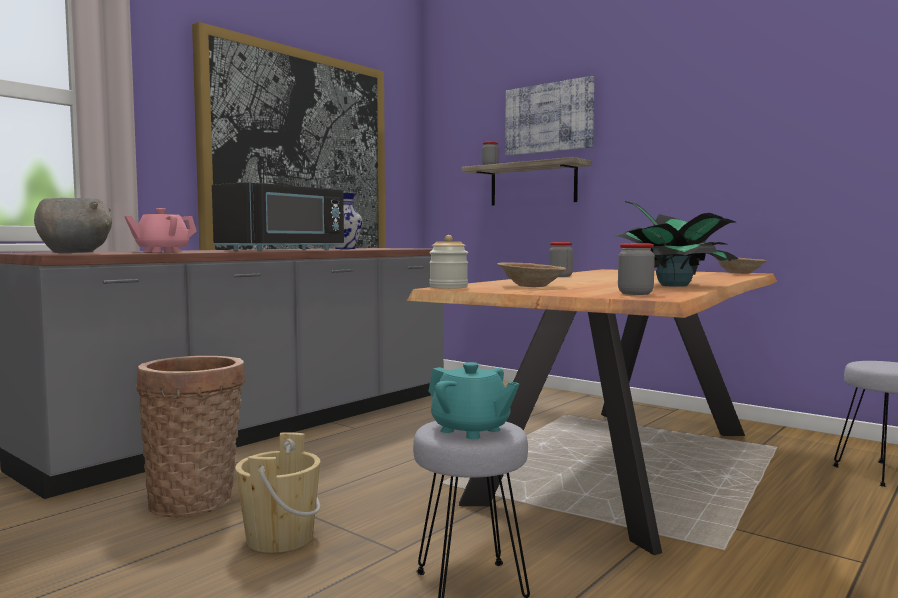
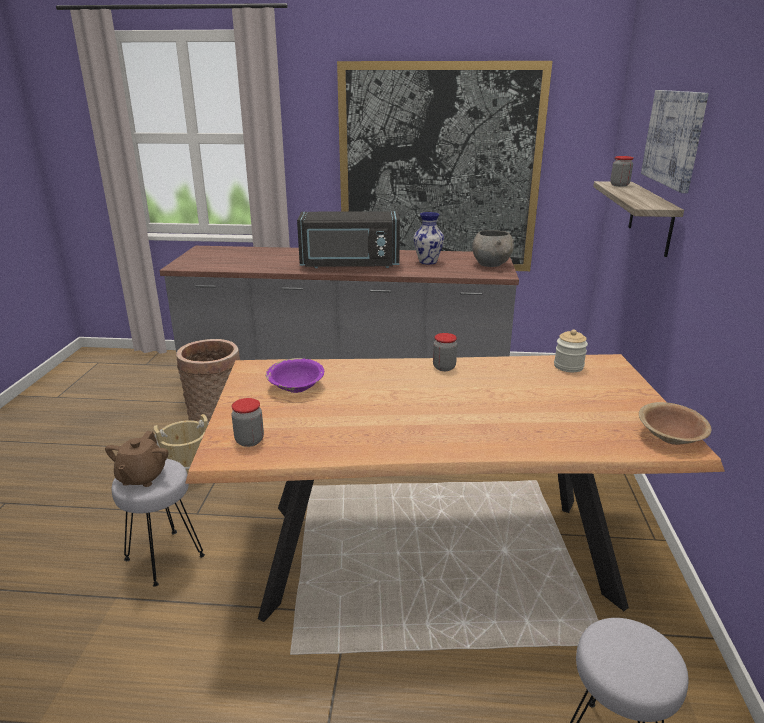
camera: 55 degrees right, 20 degrees up
(75, 253) = (194, 263): grey bowl -> grey bowl (491, 264)
(162, 252) = (245, 265): pink teapot -> none
(448, 287) = (253, 366): jar -> jar (568, 366)
(471, 430) = (141, 477): turquoise teapot -> brown teapot
(531, 286) = (296, 387): brown bowl -> purple bowl
(674, 285) = (372, 438): potted plant -> none

